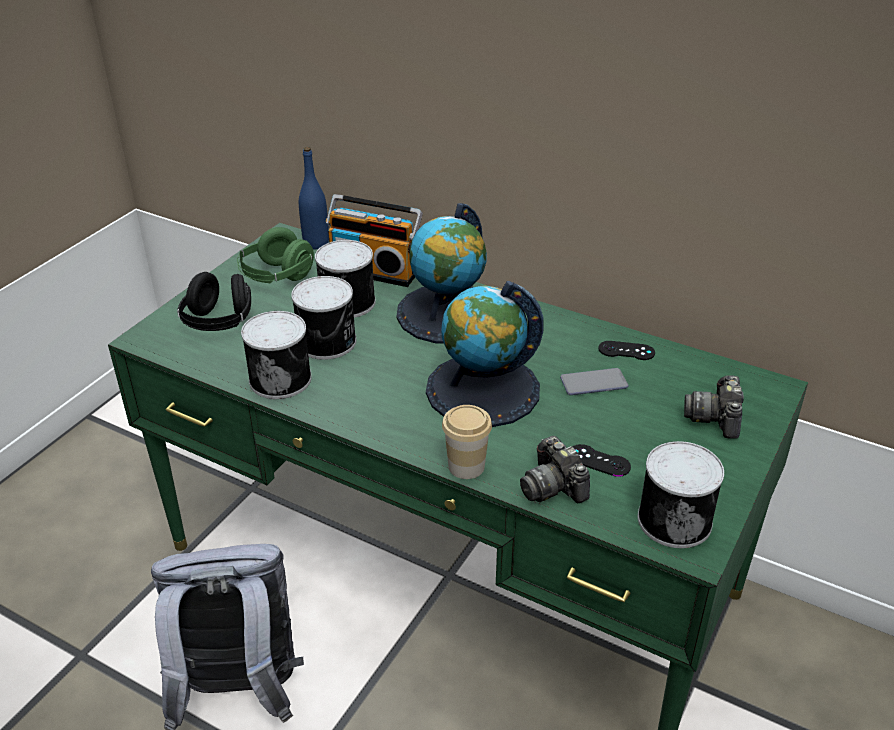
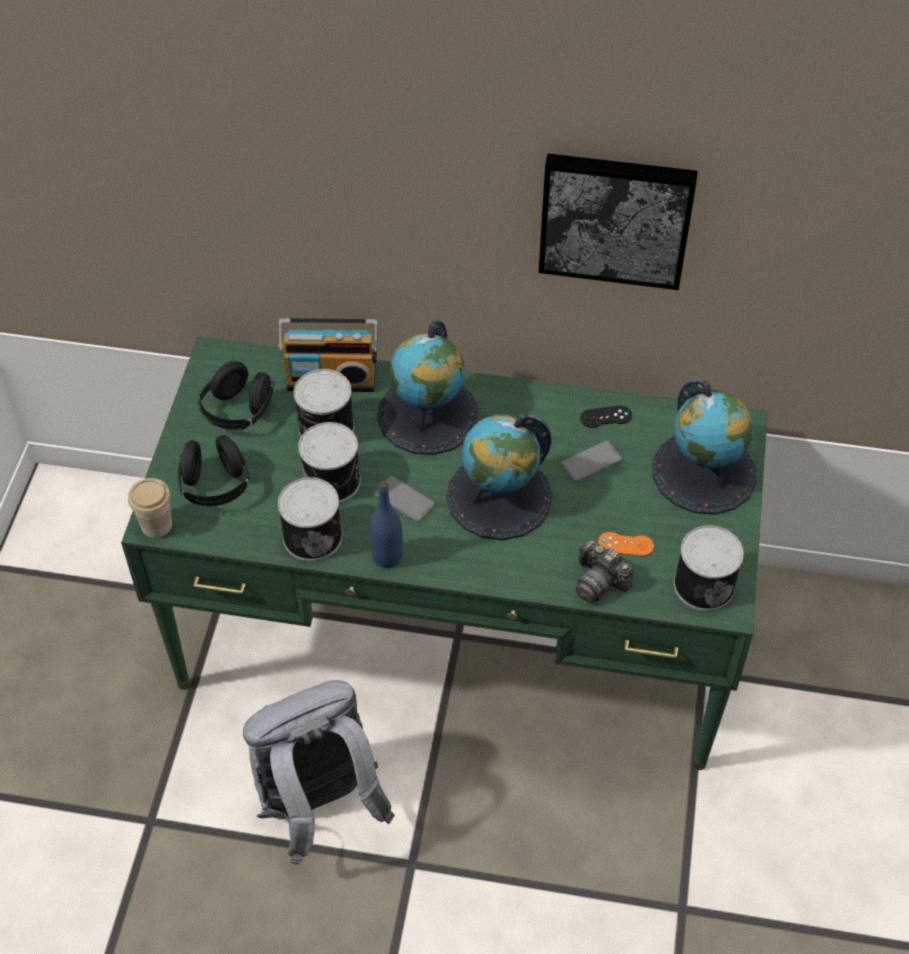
camera: 20 degrees left, 15 degrees up
(276, 276) = (237, 412): green headphones -> black headphones
(316, 243) = (253, 356): blue bottle -> blue bottle (387, 557)
(386, 371) = (404, 500): none -> phone
(466, 466) = (520, 582): cup -> cup (156, 525)
(599, 461) = (625, 544): black game controller -> orange game controller
(660, 103) = (615, 217): none -> picture
(715, 418) = (704, 472): camera -> globe

